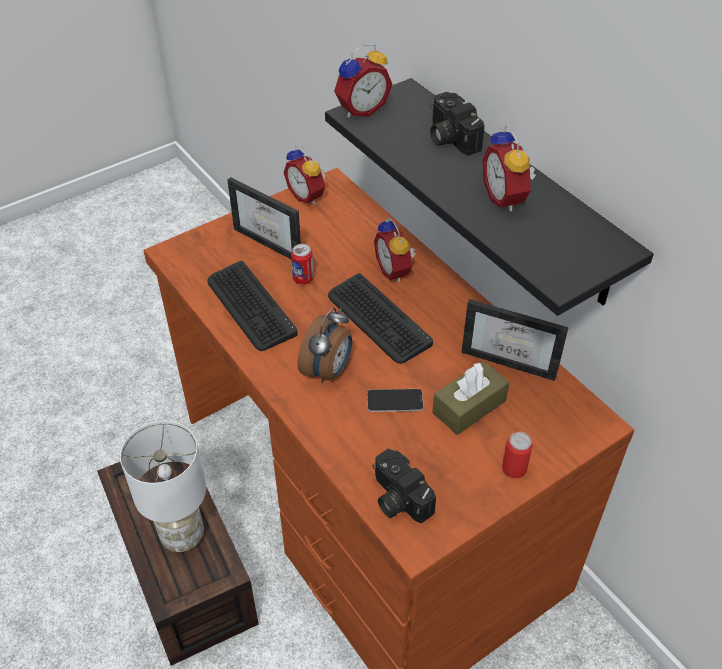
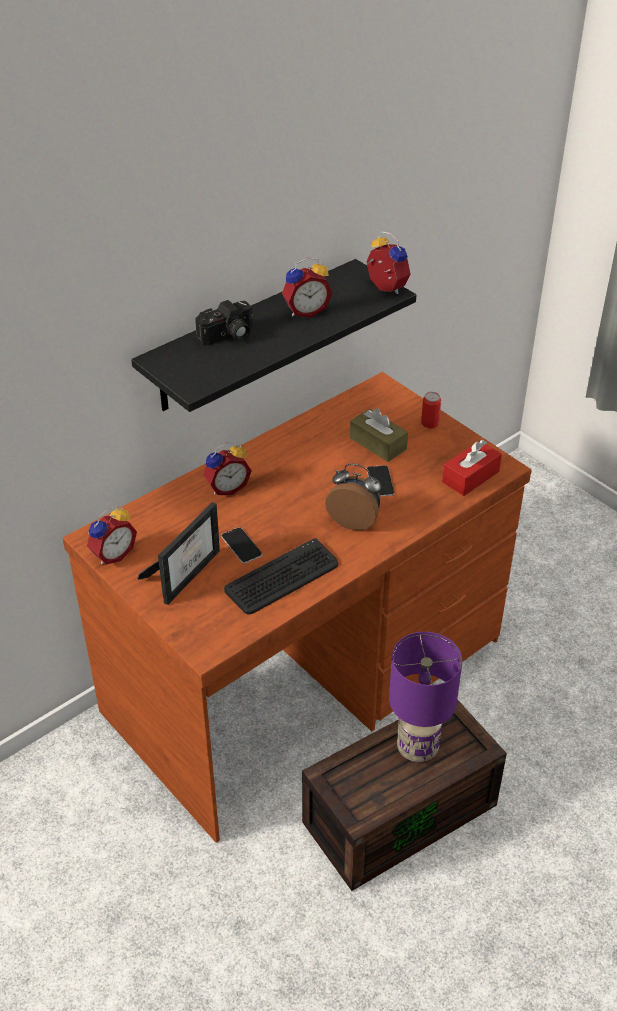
camera: 95 degrees left, 5 degrees down
(183, 536) = (418, 748): white table lamp -> purple table lamp
(303, 279) = (241, 546): can -> phone
(360, 109) = (186, 383): alarm clock -> alarm clock (384, 289)
(378, 319) = (290, 495): keyboard -> none
(397, 498) = (470, 477): camera -> red tissue box
(512, 358) = (325, 422): picture frame -> none

